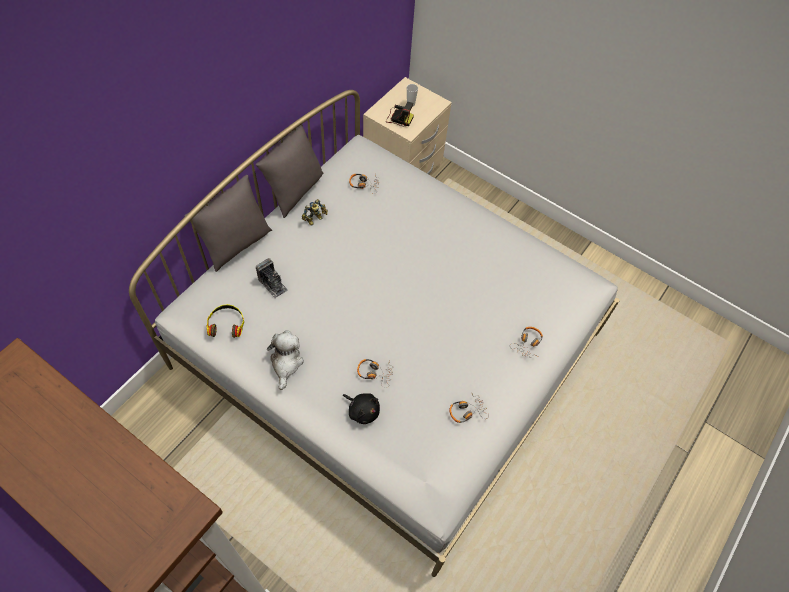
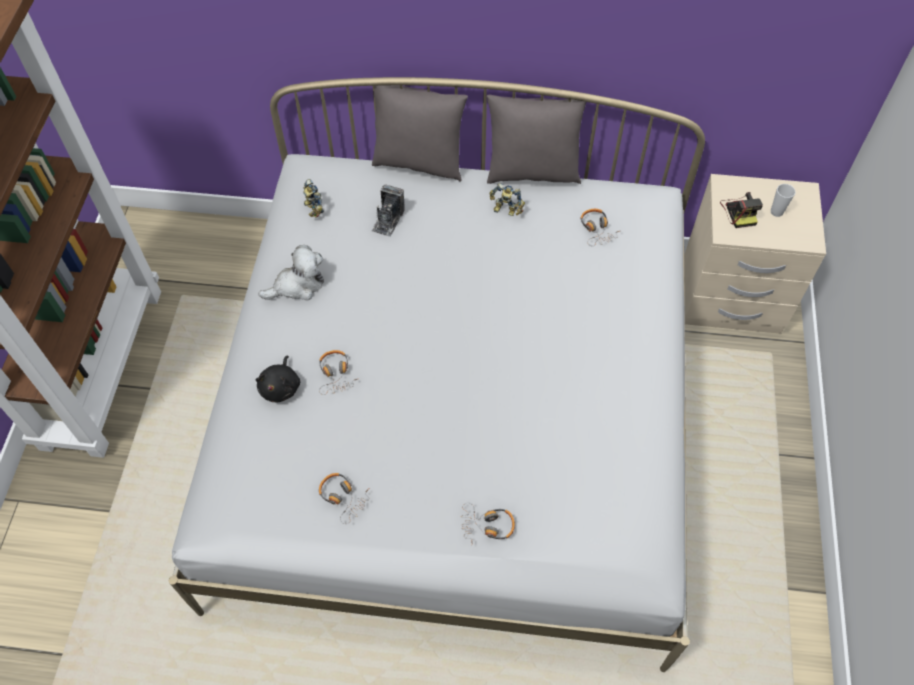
camera: 65 degrees right, 0 degrees up
(226, 324) = (312, 209): headphones -> toy robot

